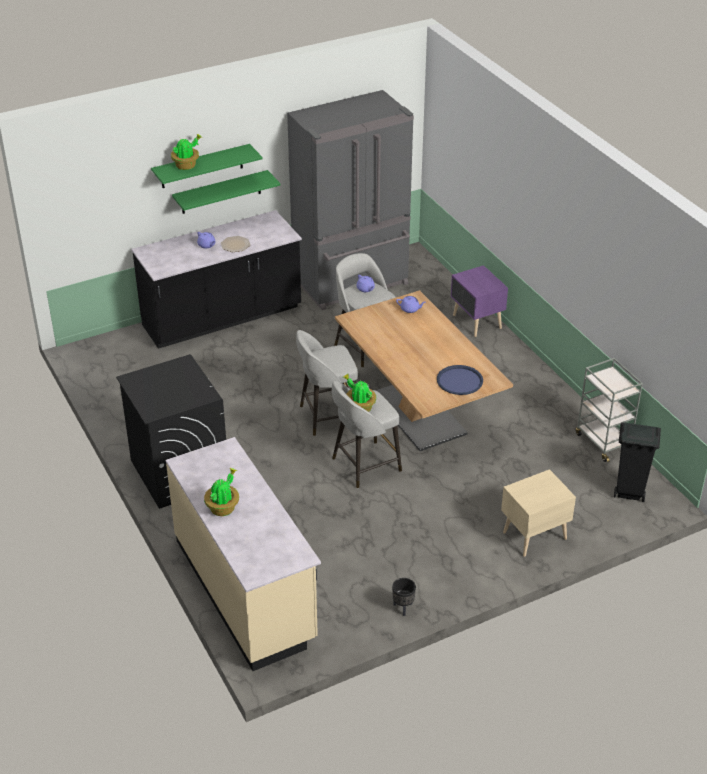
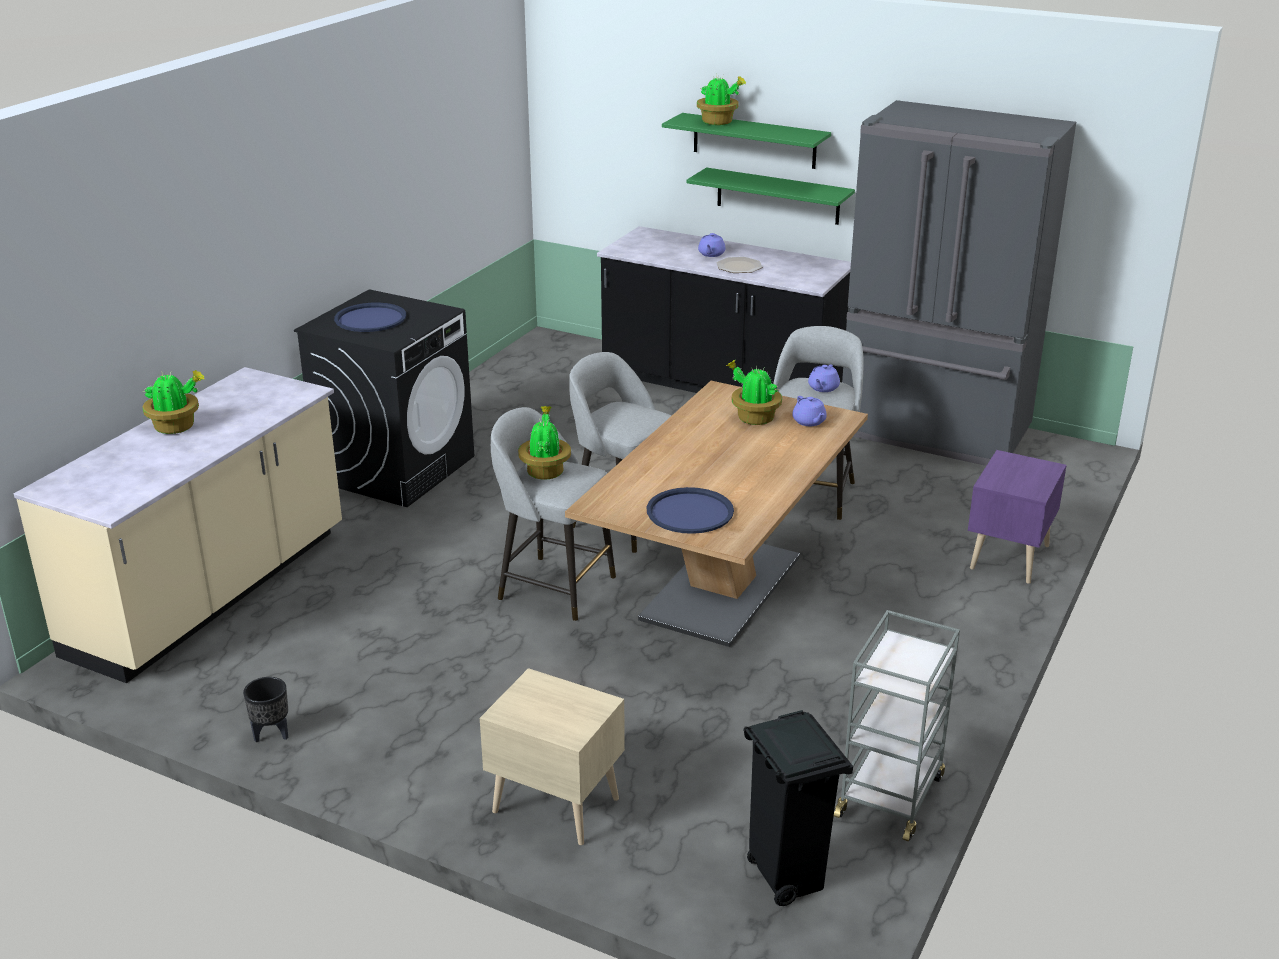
camera: 55 degrees right, 10 degrees down
(164, 391) = (370, 319): none -> blue tray
(389, 322) = (754, 418): none -> potted plant

